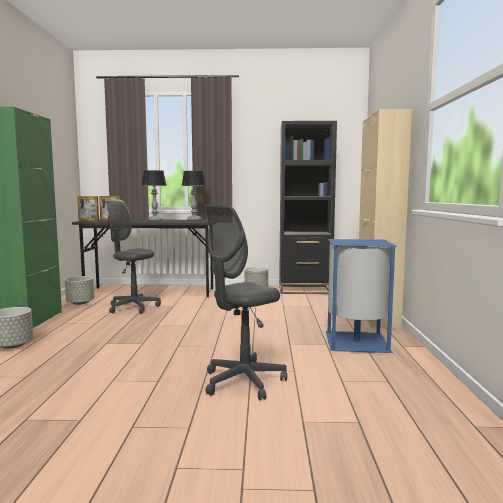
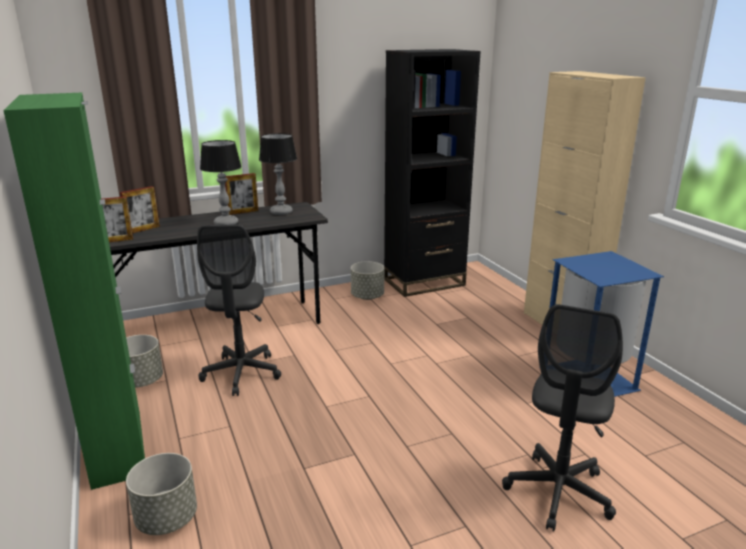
camera: 25 degrees left, 15 degrees up
(133, 307) = (241, 373): grey office chair -> grey office chair turned 90 degrees counterclockwise
(174, 219) = (243, 212): none -> picture frame

